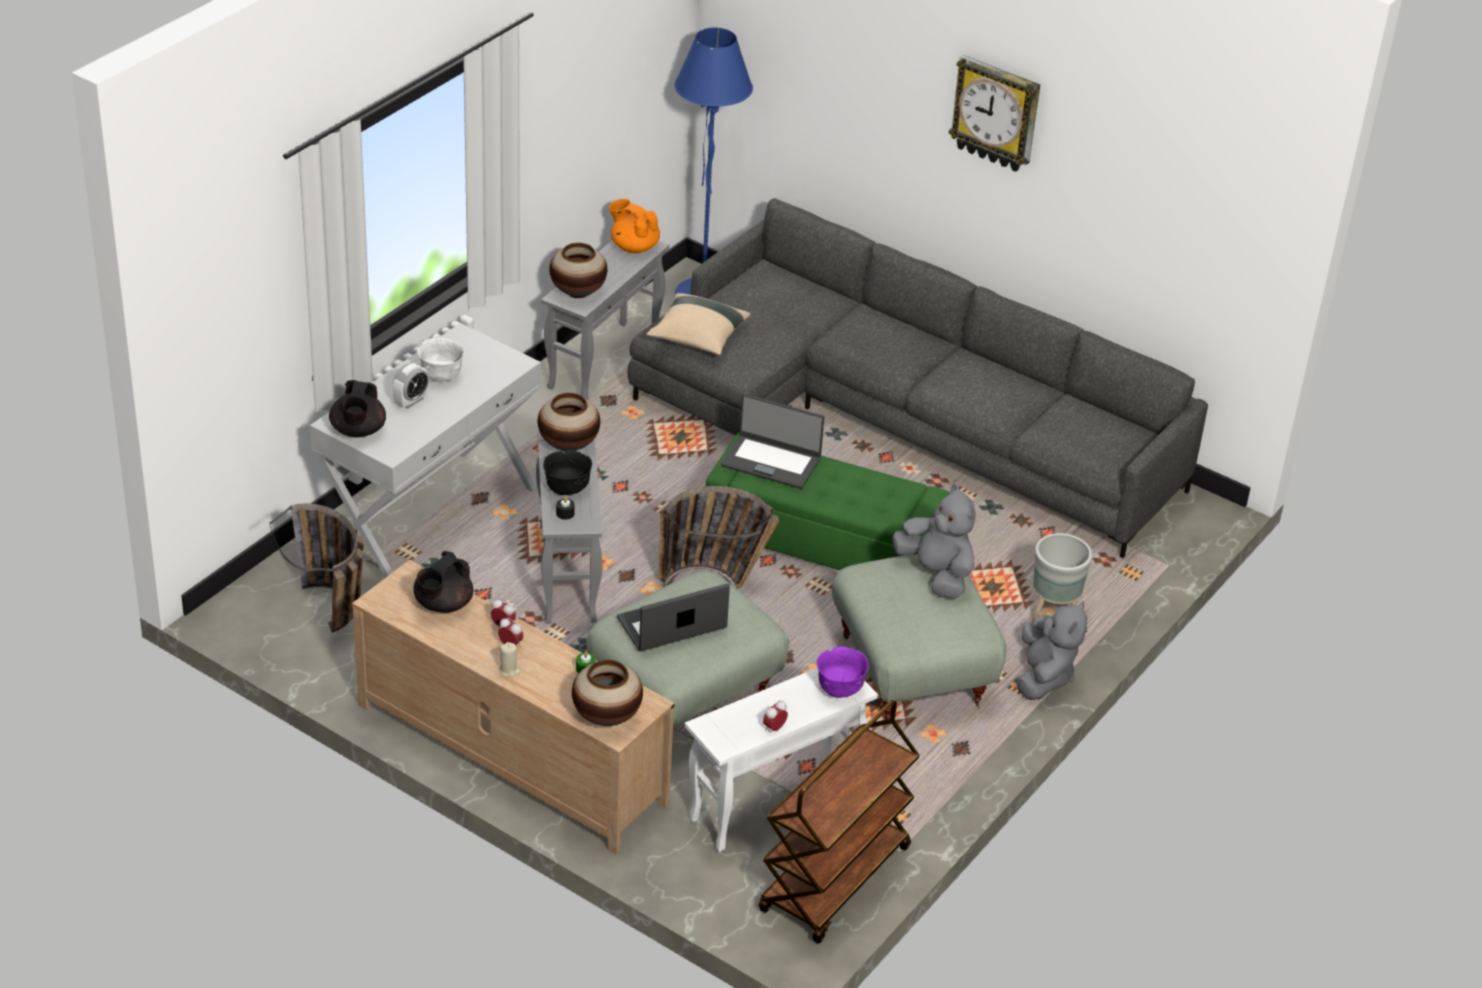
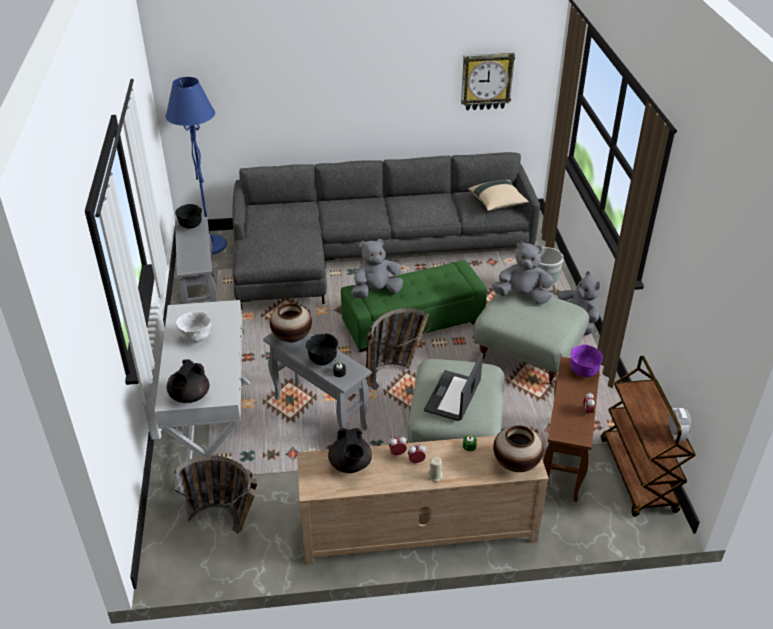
camera: 40 degrees left, 0 degrees up
(358, 431) = (189, 396): black teapot -> black teapot turned 60 degrees clockwise
(411, 401) = (197, 361): alarm clock -> alarm clock (675, 434)
(577, 292) = (191, 261): vase -> none
(634, 246) = (191, 226): orange teapot -> black bowl
(697, 338) = (269, 254): beige pillow -> beige pillow (497, 203)
(771, 461) = (376, 292): laptop -> grey plush toy
(774, 805) = (564, 459): white side table -> brown side table
(996, 113) = (369, 57): wall clock -> wall clock (486, 81)

